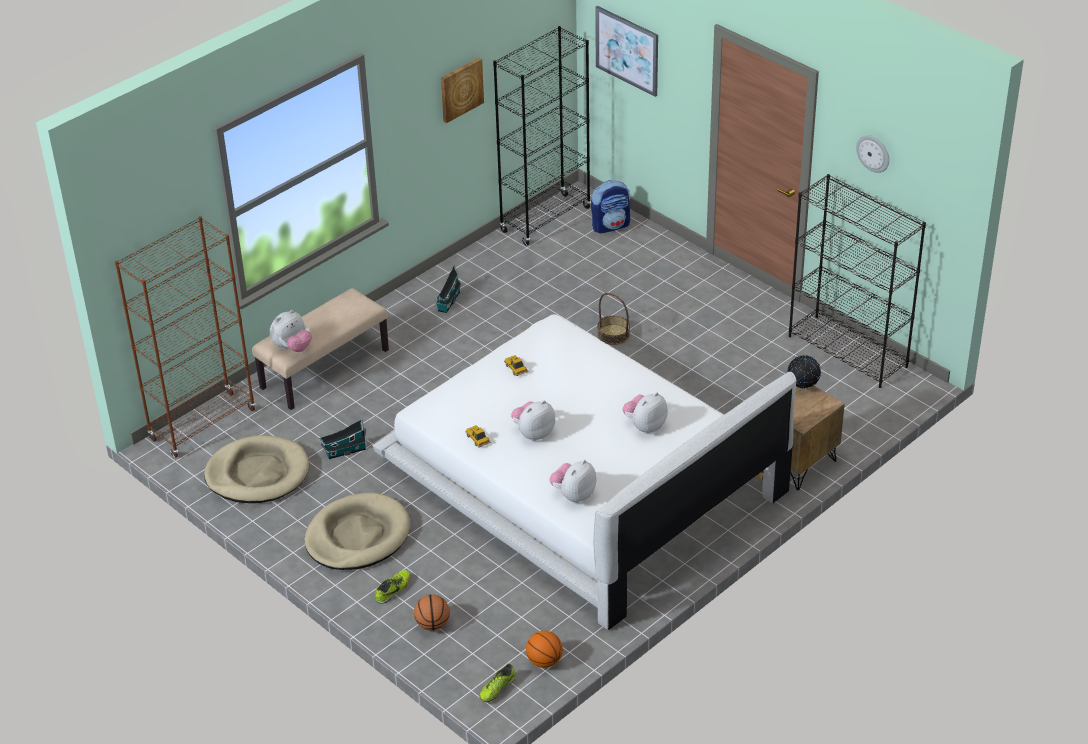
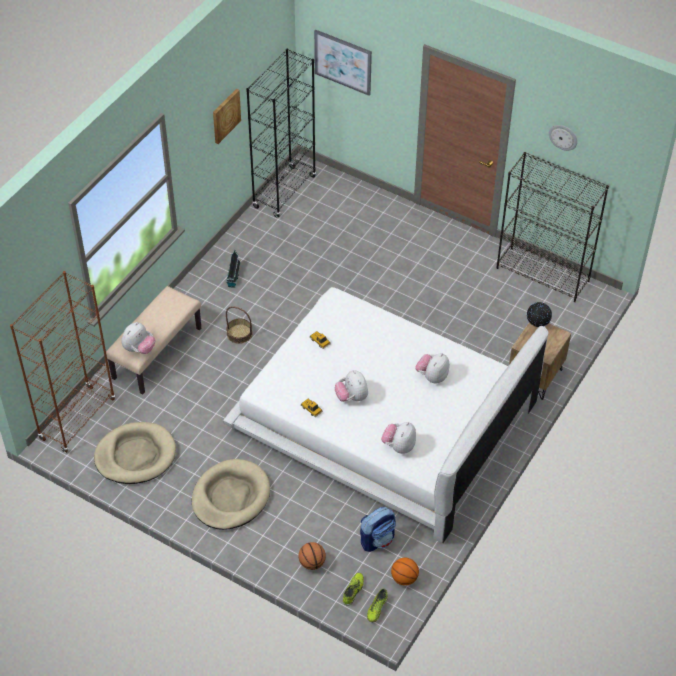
camera: 15 degrees left, 10 degrees up
(344, 451) = (196, 424): toy house -> none
(393, 590) = (273, 538): shoe -> shoe (353, 590)
(533, 433) = (352, 397): plush toy -> plush toy turned 60 degrees counterclockwise
(611, 226) = (336, 190): backpack -> backpack (377, 539)
(613, 334) = (367, 286): basket -> basket (239, 333)

